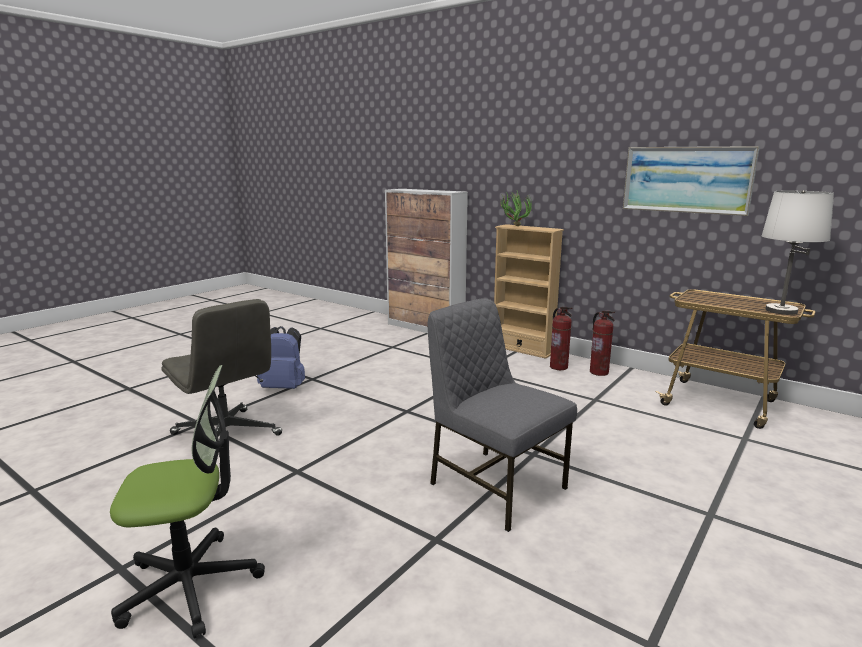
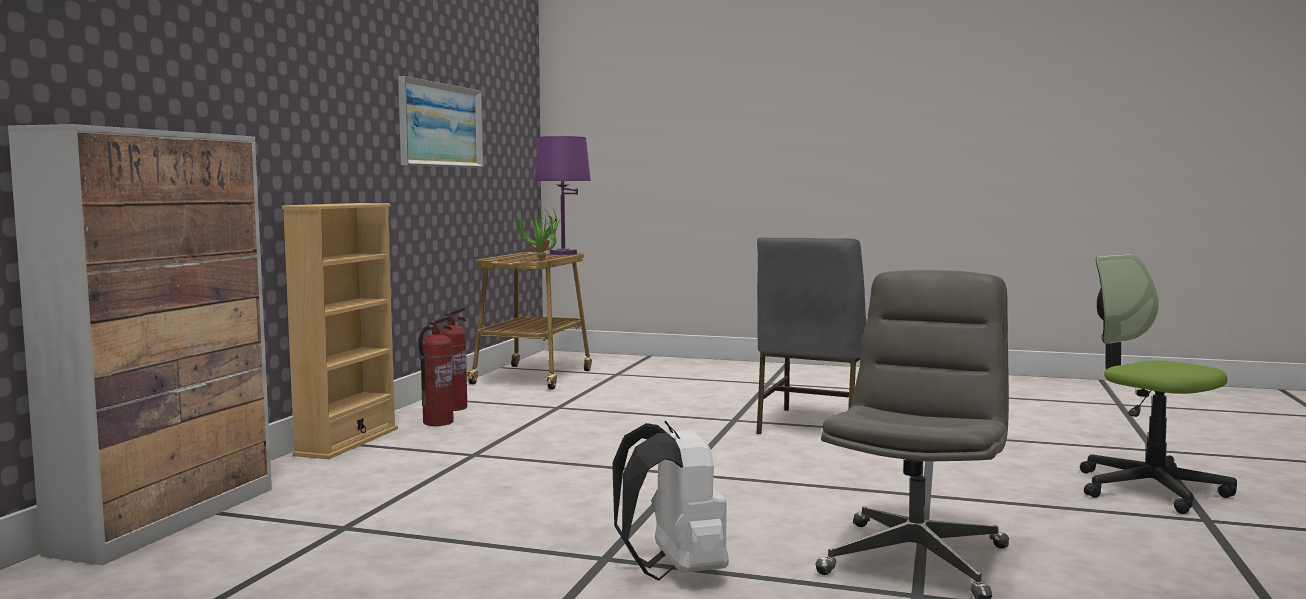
camera: 110 degrees left, 10 degrees down
(284, 387) = (675, 571): blue backpack -> white backpack
(513, 226) = (318, 204): potted plant -> potted plant (540, 259)
(780, 311) = (563, 253): white table lamp -> purple table lamp

